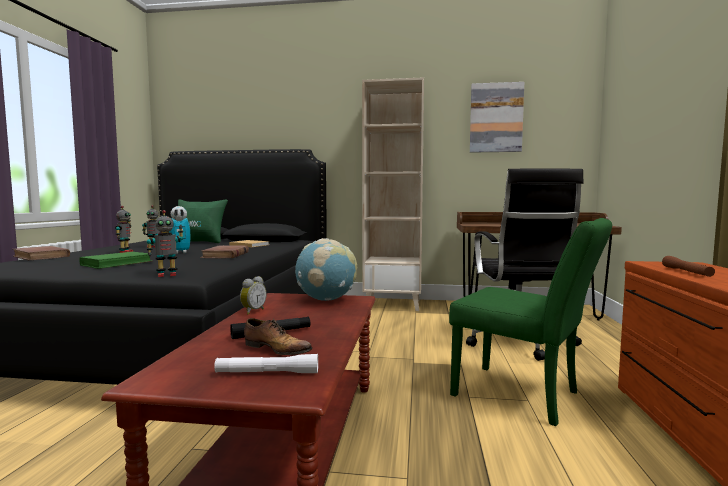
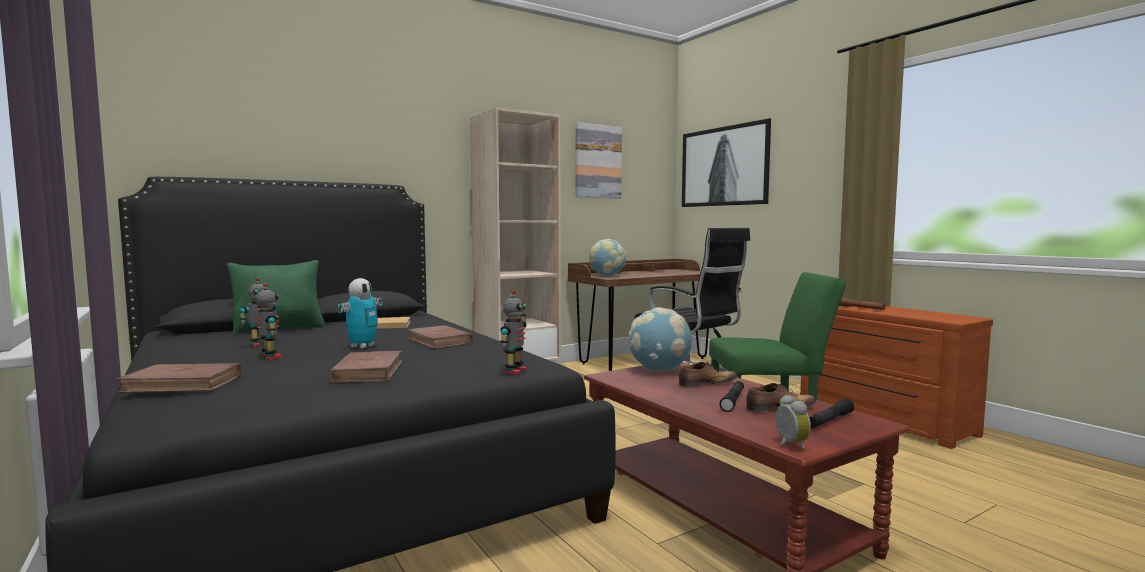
camera: 40 degrees left, 0 degrees up
(117, 263) = (368, 371): green book -> brown book
(252, 311) = (648, 391): alarm clock -> alarm clock (789, 445)
(267, 373) = (829, 421): white flashlight -> black flashlight
(313, 316) = (706, 384): none -> shoe
(479, 224) = (607, 276): none -> globe
(632, 106) = (723, 166): none -> picture

